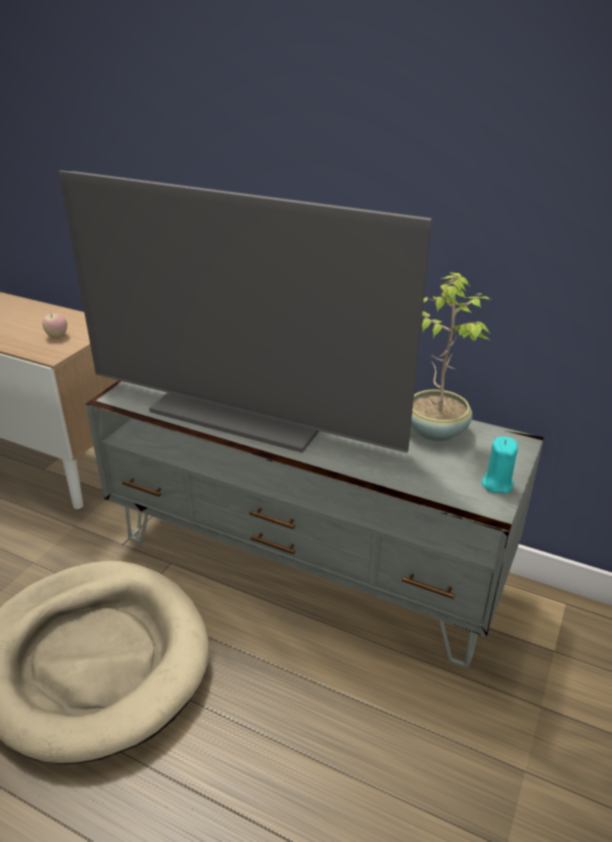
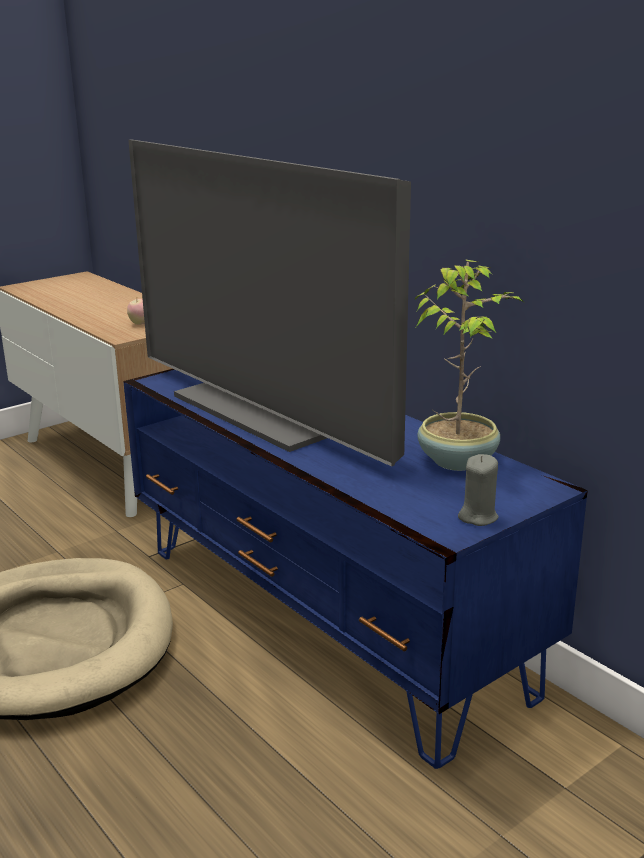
camera: 25 degrees right, 10 degrees down
(306, 562) = (325, 618): grey tv stand -> blue tv stand
(496, 484) = (478, 517): turquoise candle -> grey candle

